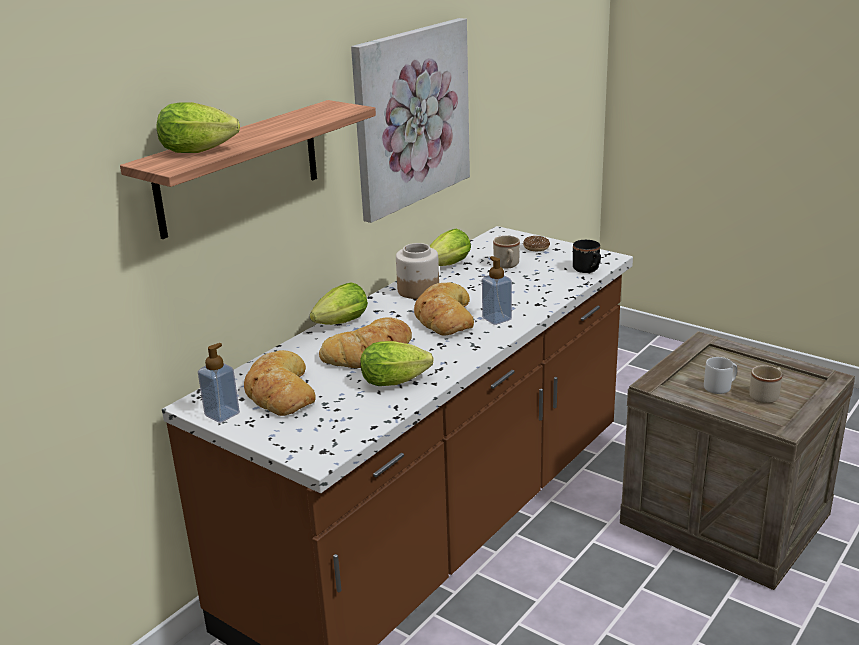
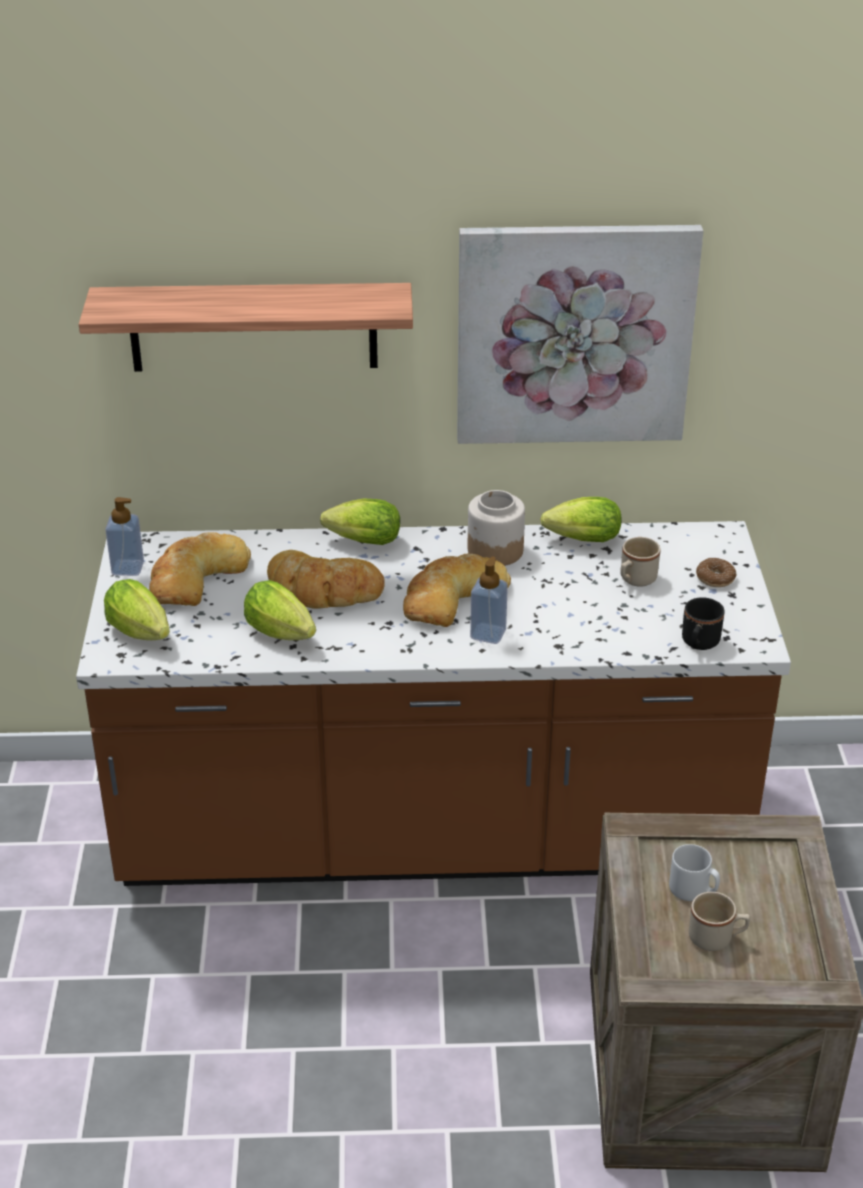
camera: 50 degrees right, 10 degrees up
(202, 151) = (162, 304): lettuce -> lettuce (143, 634)

